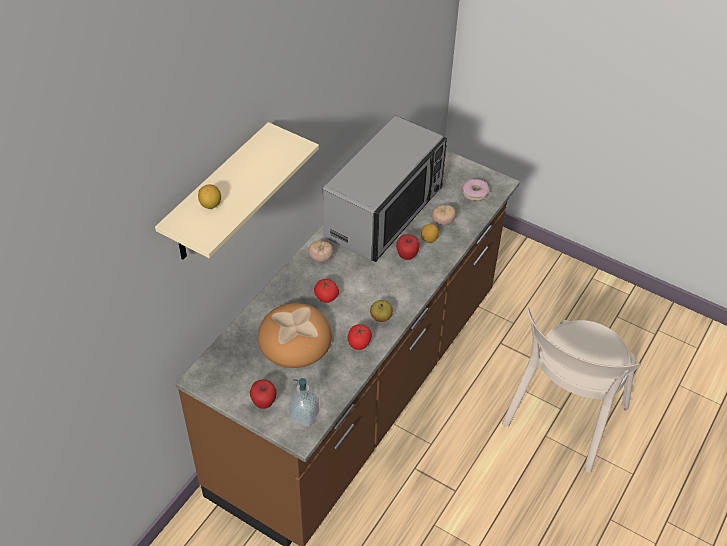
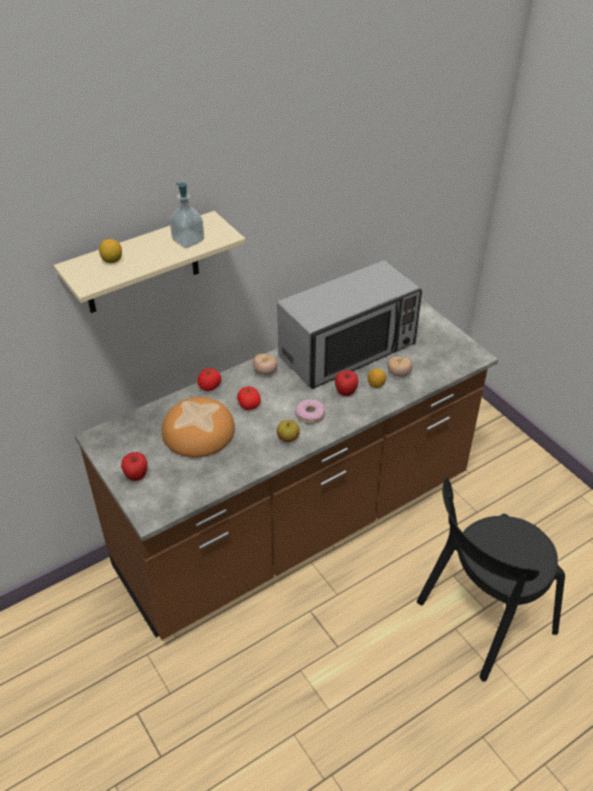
camera: 25 degrees right, 5 degrees down
(304, 415) = (164, 499): soap dispenser -> soap dispenser (188, 241)
(359, 343) = (253, 454): tomato -> tomato (209, 386)
(475, 193) = (446, 357): donut -> donut (310, 415)
(563, 420) = (481, 620): beige chair -> black chair

